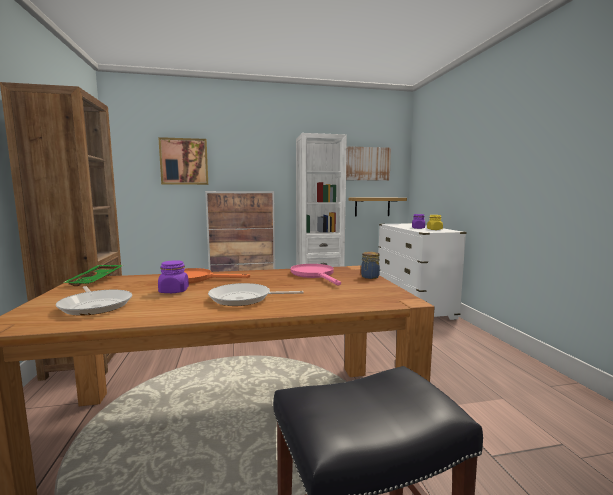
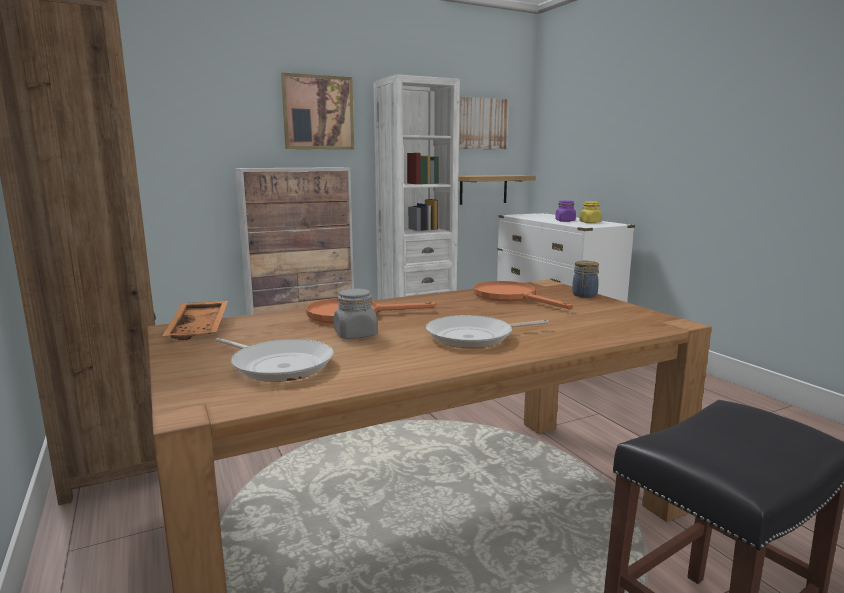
camera: 15 degrees left, 5 degrees up
(96, 280) = (200, 329): green tray -> orange tray
(174, 291) = (355, 335): purple jar -> grey jar
(184, 161) = (192, 117): picture -> picture (318, 113)
(315, 275) = (511, 297): pink frying pan -> orange frying pan

